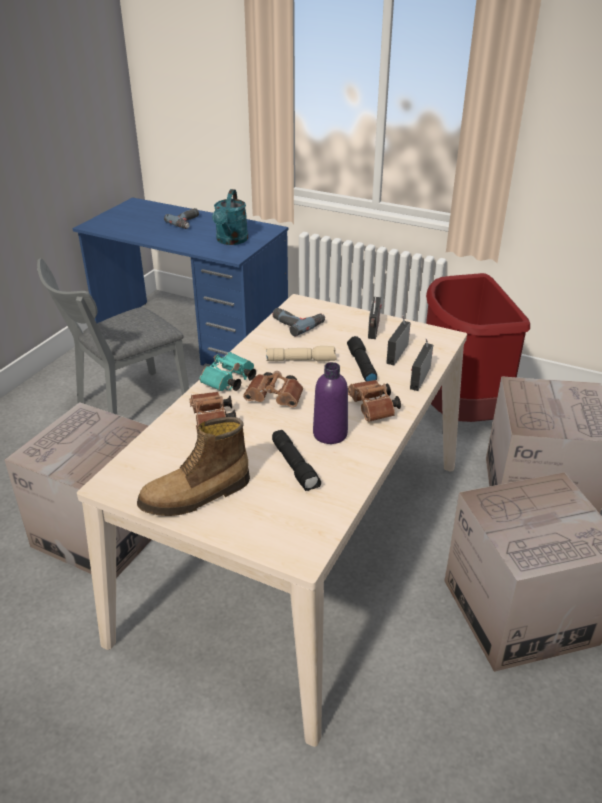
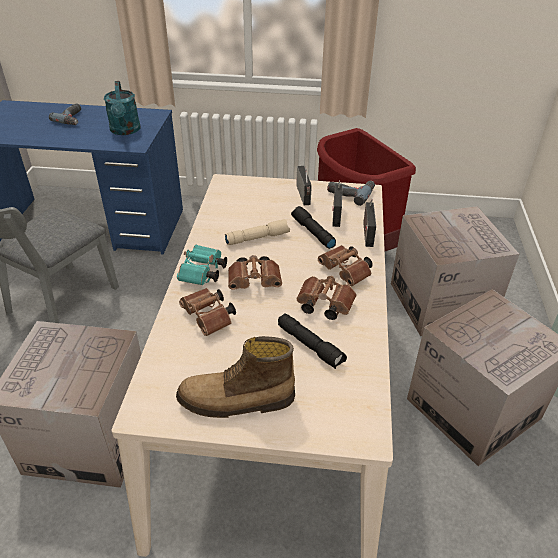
camera: 20 degrees left, 5 degrees up
(196, 496) = (236, 401): boot -> boot turned 45 degrees clockwise
(297, 323) = (233, 202): power drill -> power drill (350, 192)
(330, 434) = (323, 305): purple bottle -> brown binoculars

